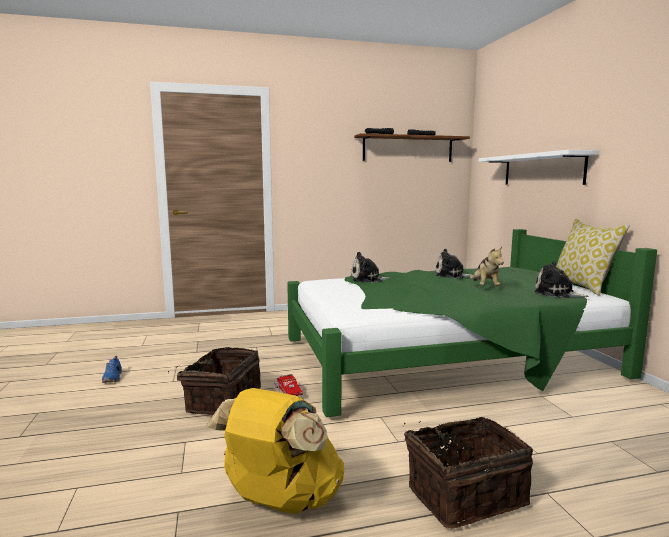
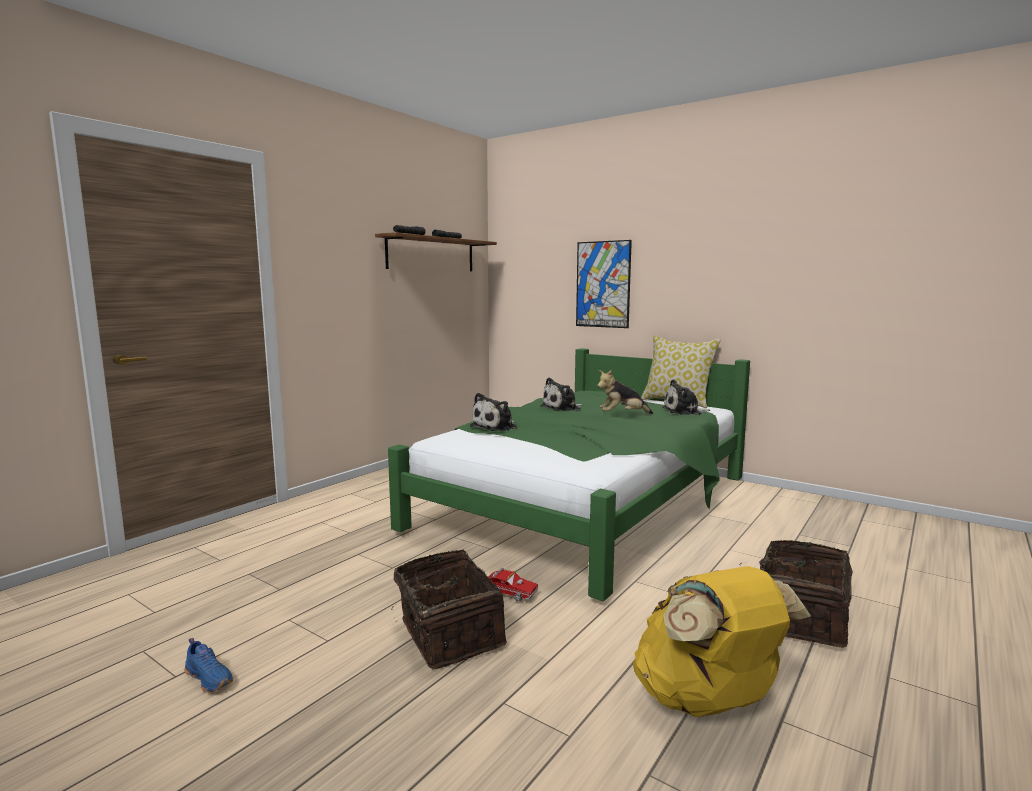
camera: 40 degrees left, 0 degrees up
(485, 287) = (622, 415): plush toy -> plush toy turned 120 degrees clockwise
(542, 169) = (603, 284): white shelf -> picture

